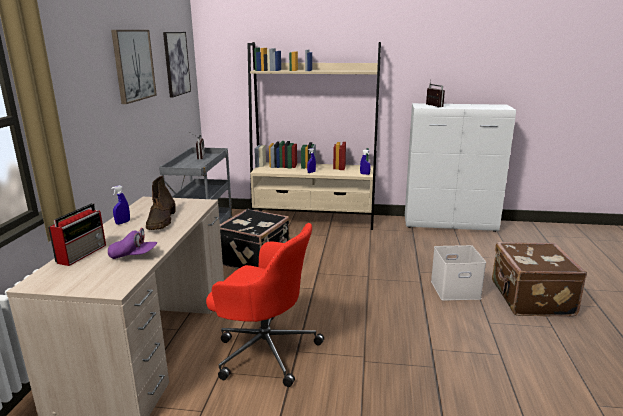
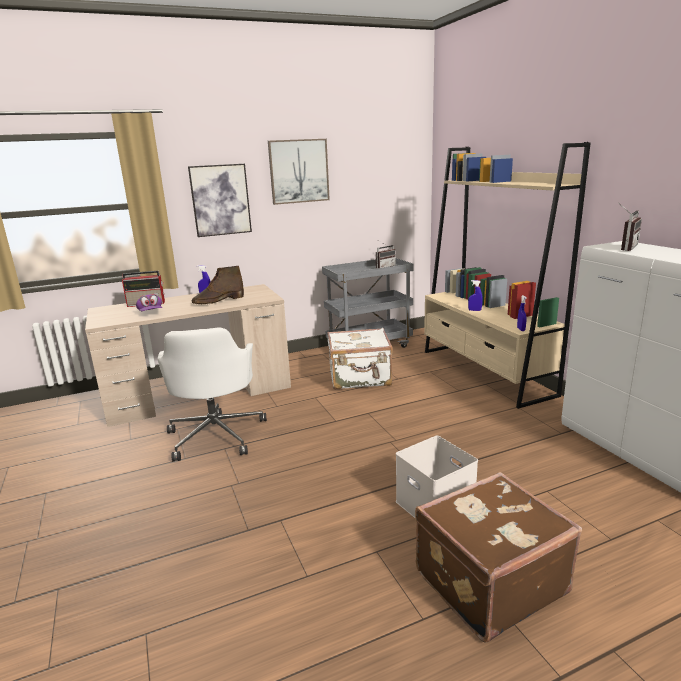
camera: 60 degrees right, 0 degrees up
(176, 63) = (384, 170): picture -> picture (220, 200)
(256, 258) = (360, 378): black suitcase -> white suitcase
(264, 350) = (216, 434): red office chair -> white office chair

